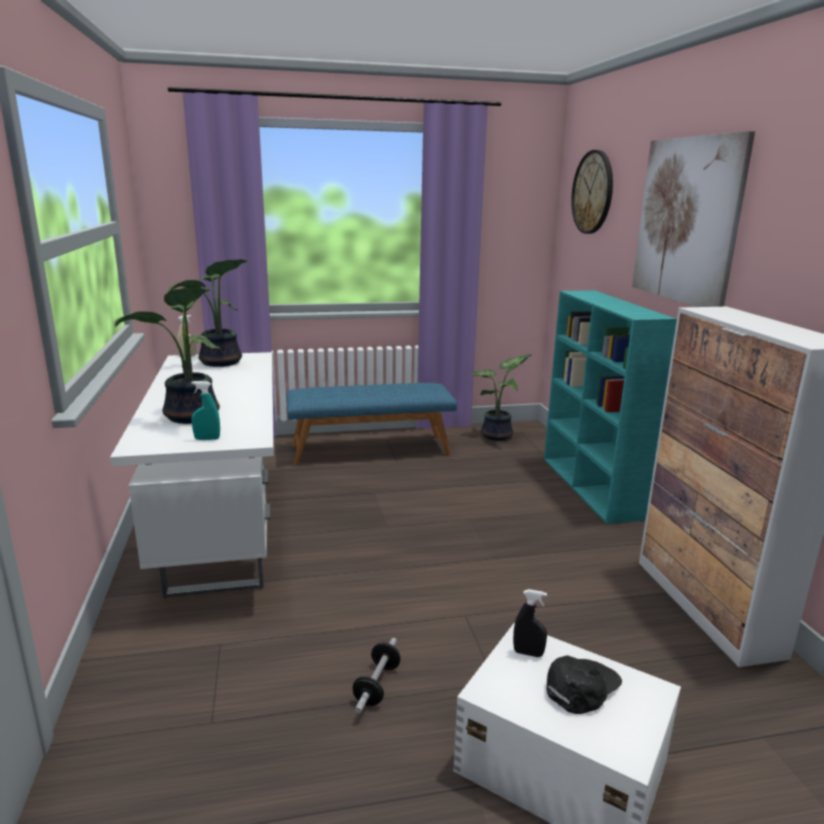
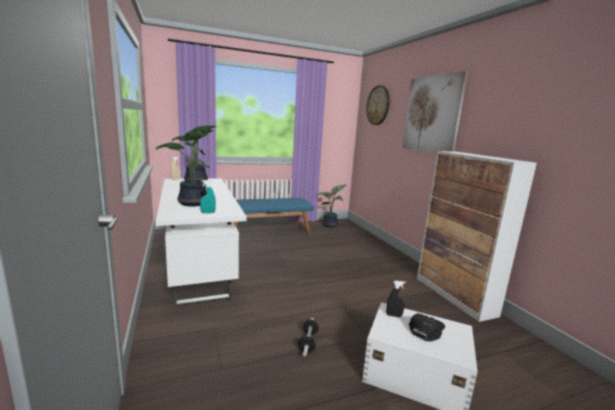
camera: 10 degrees left, 5 degrees down
(590, 487) = (382, 246): turquoise bookcase -> none

